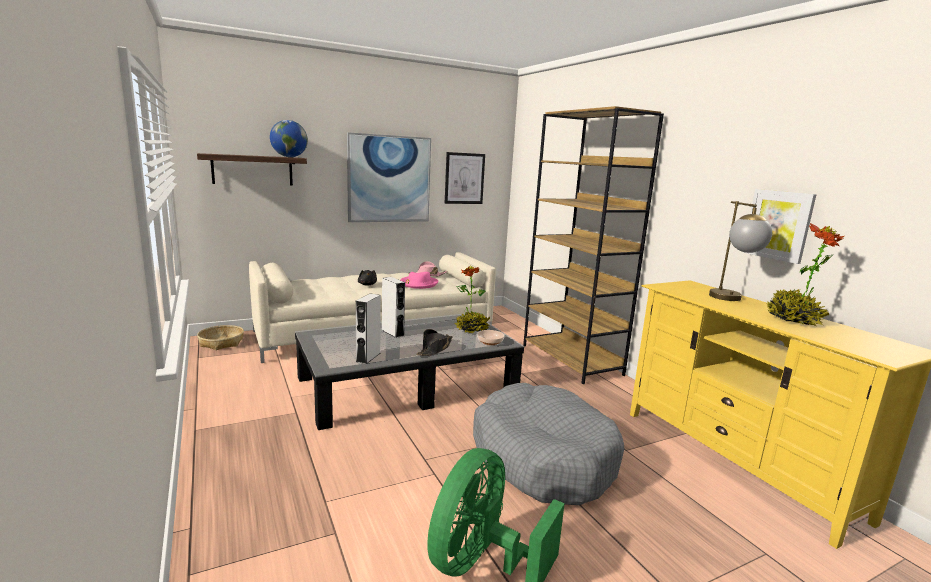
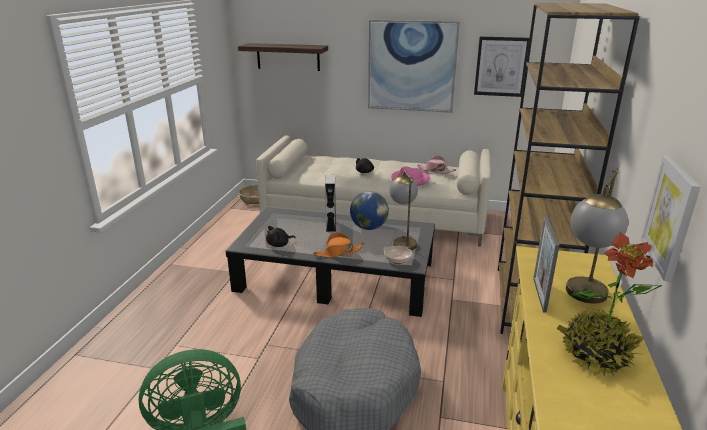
camera: 40 degrees right, 10 degrees up
(289, 157) = (311, 46): globe -> globe (369, 227)
(368, 357) = (279, 244): grey speaker -> black plush toy
(434, 349) = (339, 252): black hat -> orange hat
(472, 329) = (402, 241): potted plant -> table lamp
(711, 303) = (539, 294): none -> picture frame

